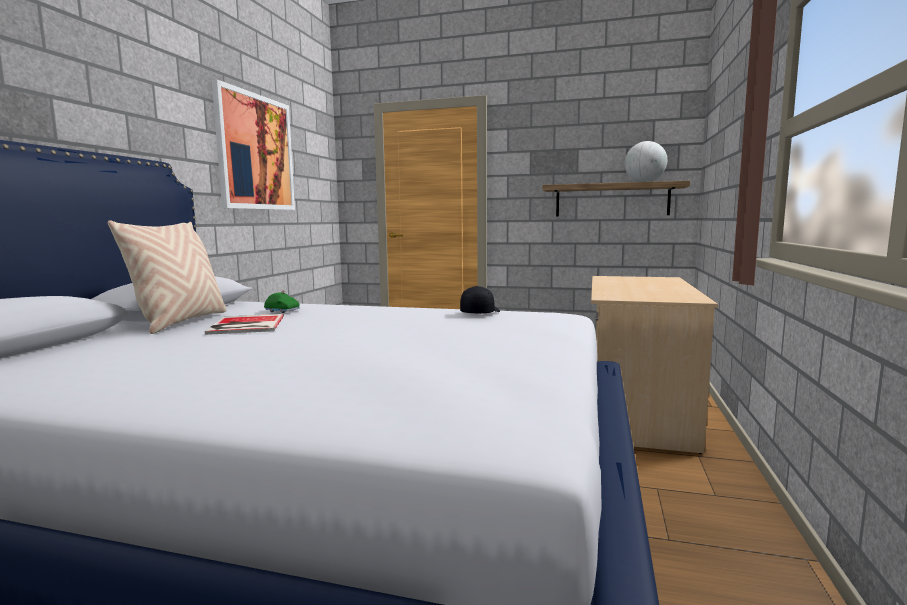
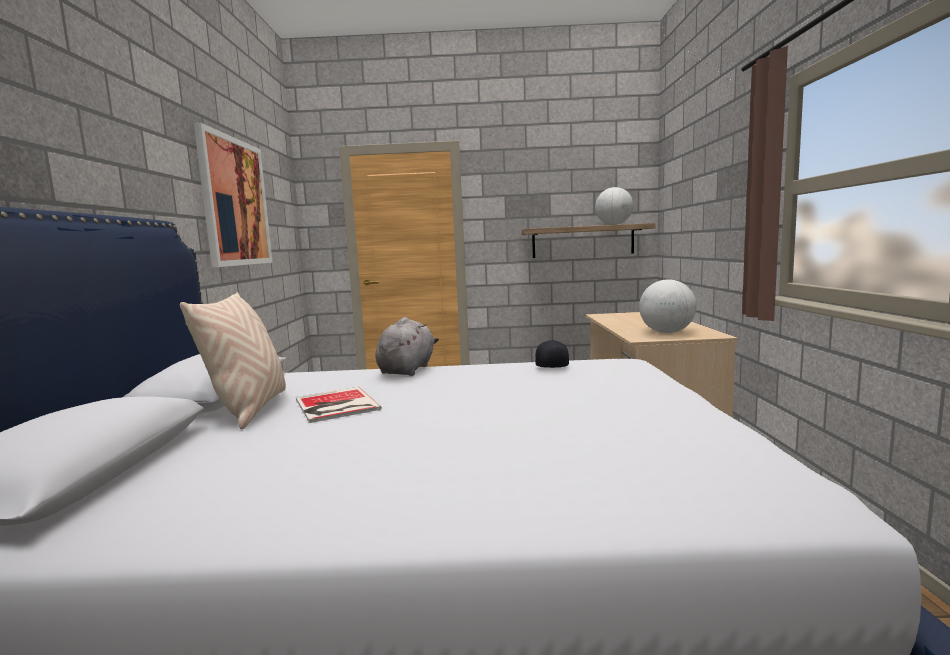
camera: 15 degrees left, 0 degrees up
(282, 311) = (346, 382): green toy car -> none
(348, 306) = (407, 369): none -> grey plush toy
(646, 294) = (667, 332): none -> globe

